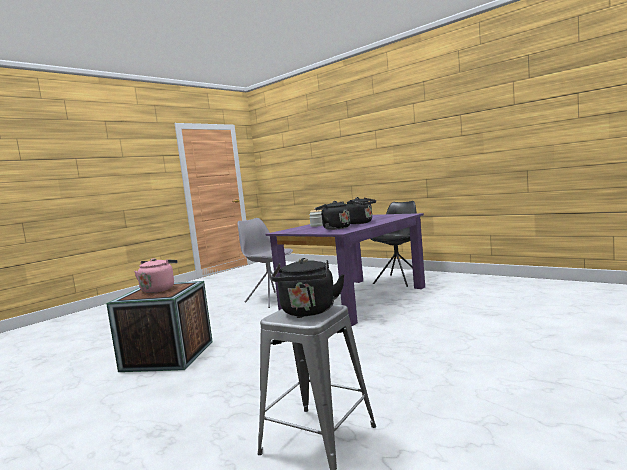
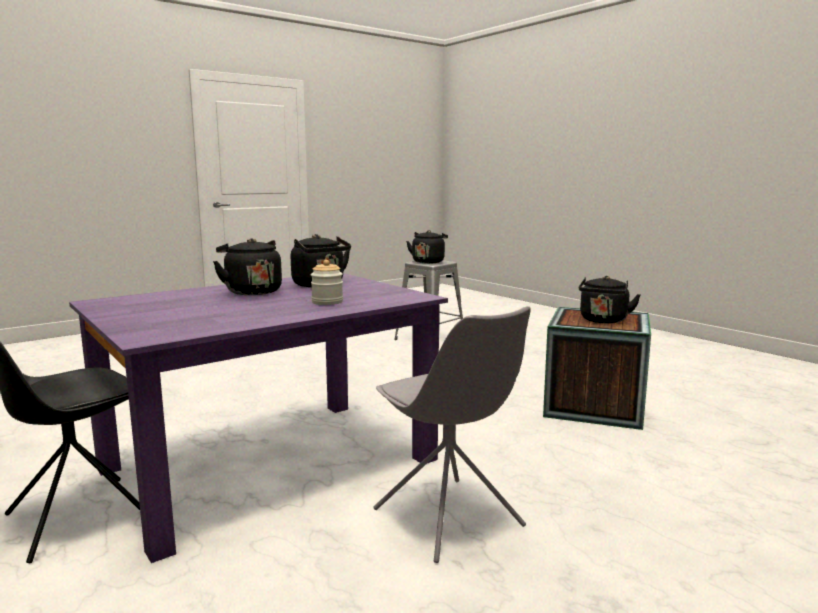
camera: 170 degrees left, 5 degrees up
(159, 289) = (603, 321): pink kettle -> black kettle

